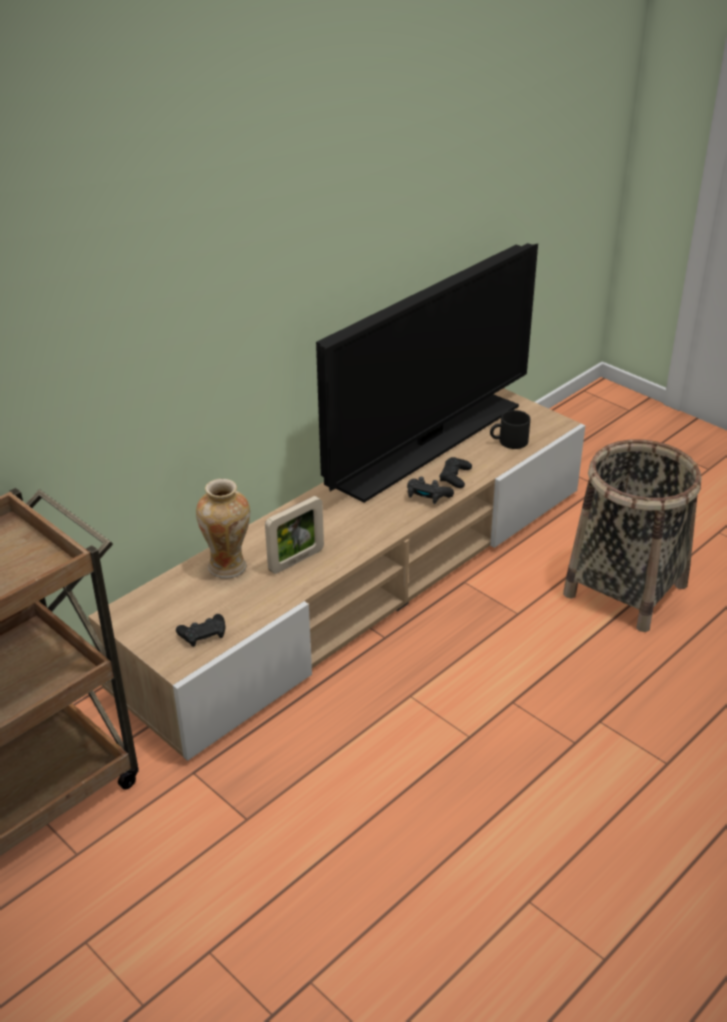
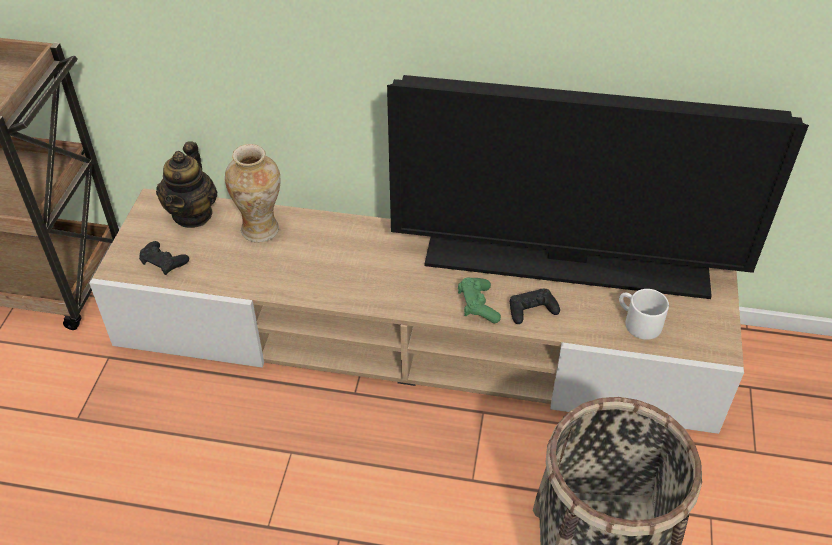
camera: 55 degrees right, 10 degrees up
(162, 597) = (193, 214): none -> teapot
(296, 560) = (303, 266): picture frame -> none
(427, 497) = (477, 306): black game controller -> green game controller
(508, 442) = (637, 322): black mug -> white mug

